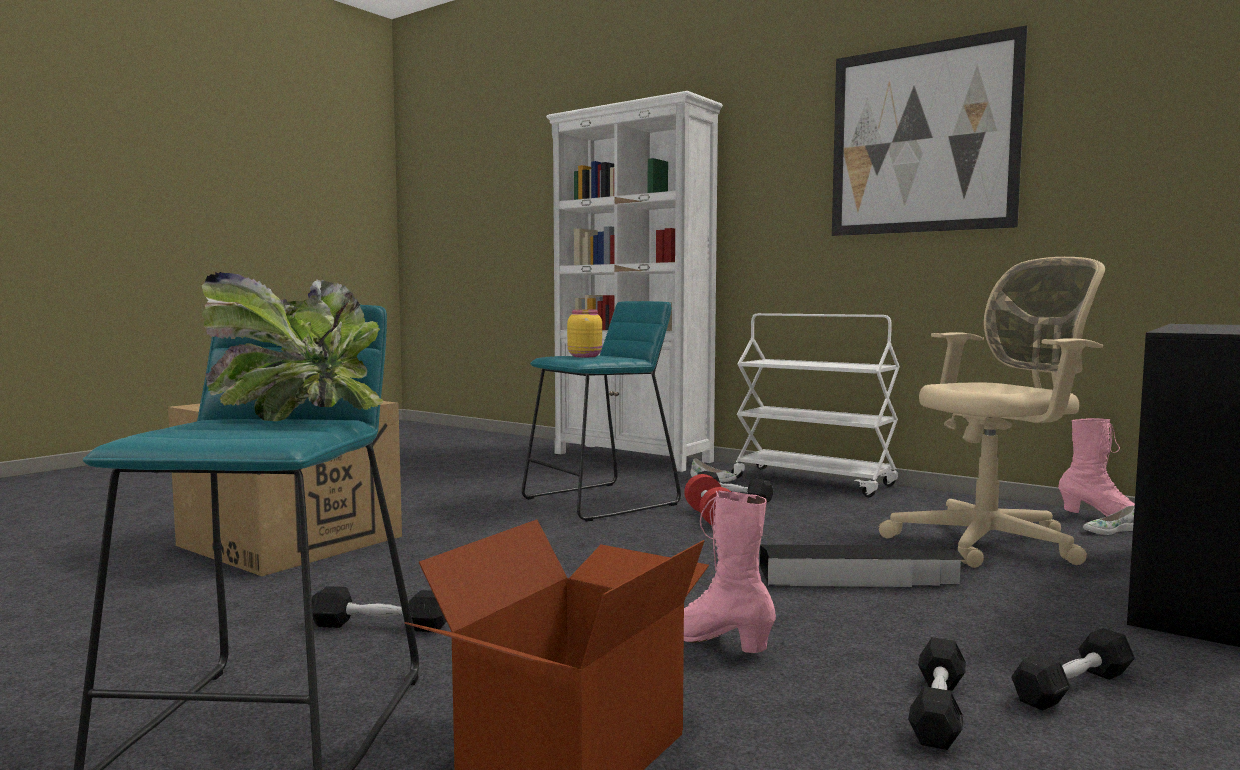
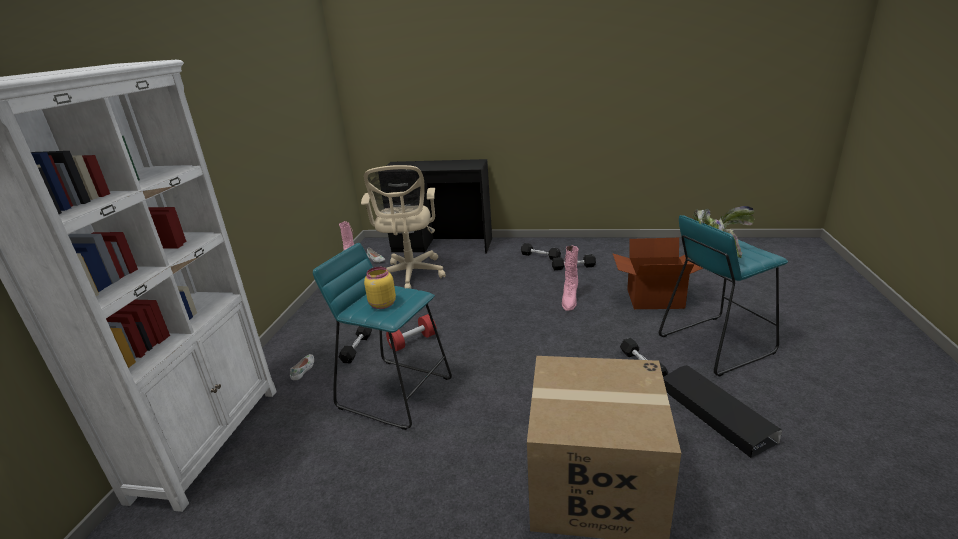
camera: 115 degrees left, 20 degrees up
(814, 482) = (299, 332): white cart -> none
(858, 577) = (480, 291): black storage box -> black storage box (714, 413)
(922, 139) = (250, 96): picture -> none
(991, 543) = (411, 275): beige office chair -> beige office chair turned 135 degrees counterclockwise

